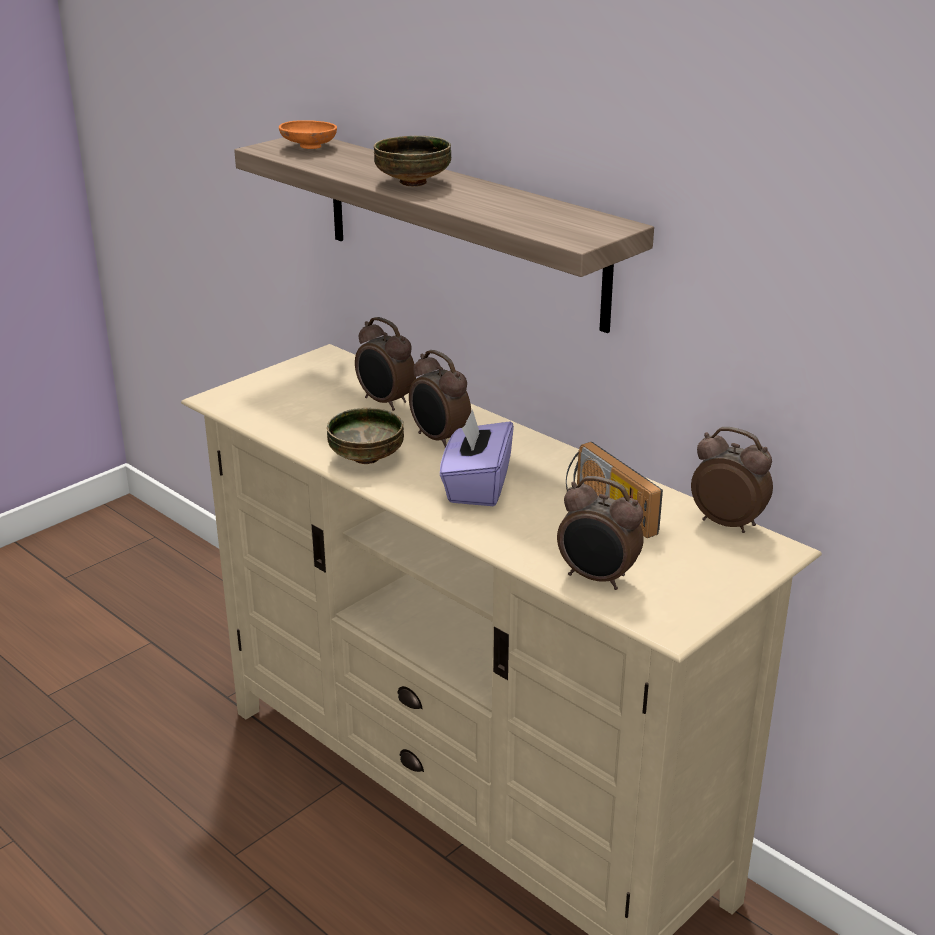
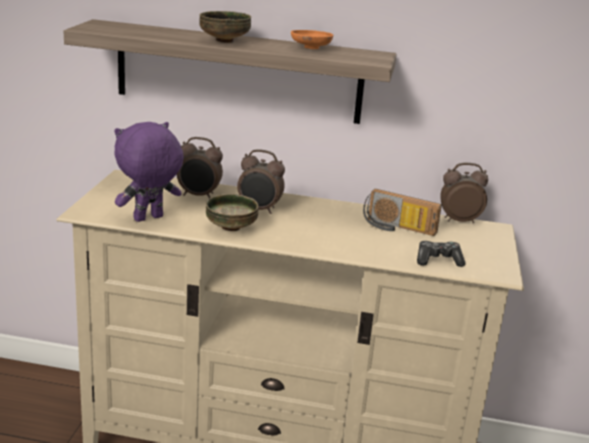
camera: 35 degrees left, 5 degrees down
(280, 423) = (148, 219): none -> purple plush toy
(309, 147) = (115, 26): orange bowl -> orange bowl (310, 48)
(476, 486) = (315, 229): purple tissue box -> none
(597, 578) = (438, 260): alarm clock -> game controller

